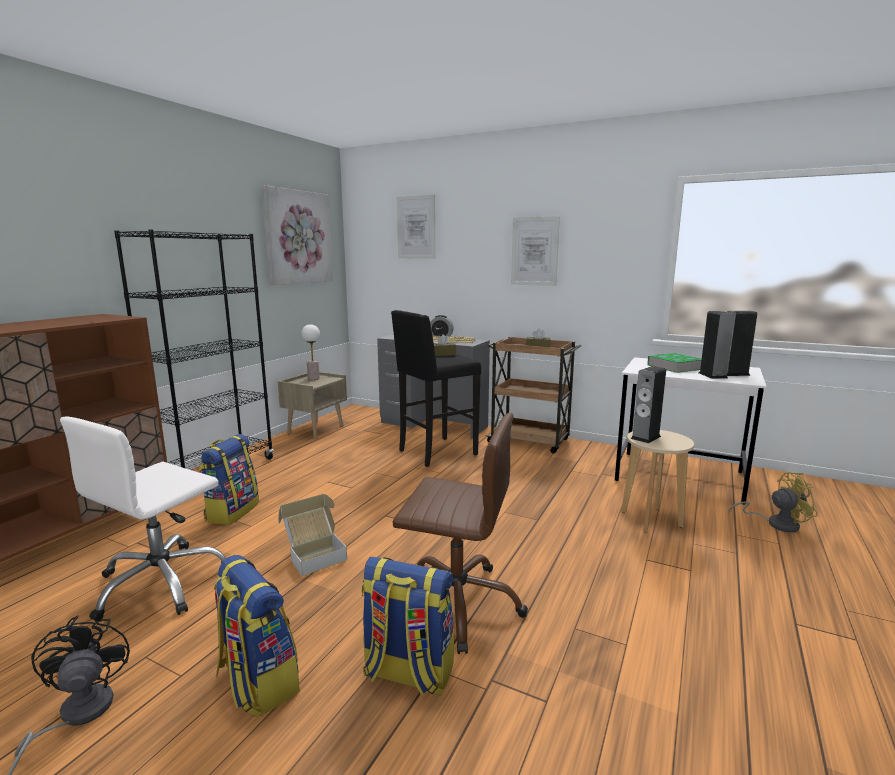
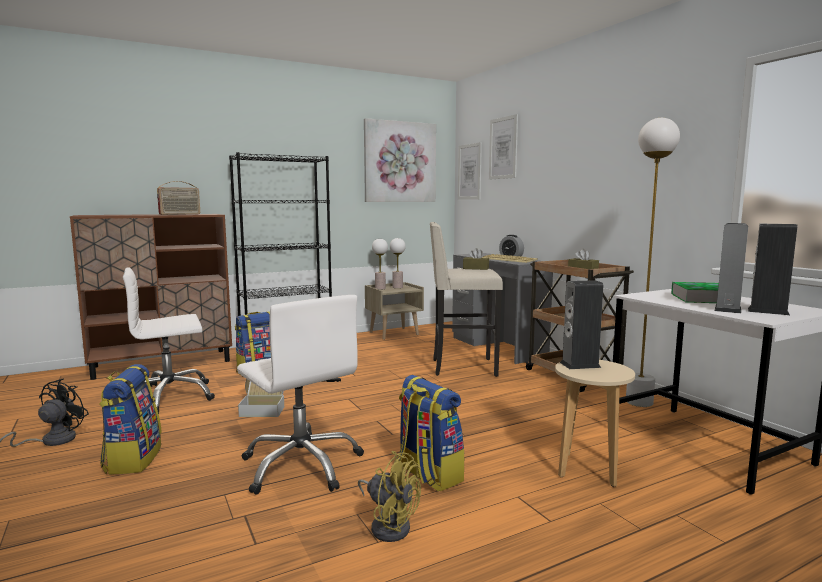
camera: 35 degrees right, 5 degrees down
(75, 322) = (180, 214): none -> radio
(298, 382) = (380, 288): none -> table lamp
(407, 673) = (206, 489): backpack -> backpack (428, 474)
(436, 453) = (462, 367): black stool -> beige stool
(457, 603) = (302, 465): brown office chair -> white office chair
(534, 251) = (597, 164): picture -> picture (469, 172)
(599, 452) = (639, 402): none -> white floor lamp
(776, 523) = (763, 525): yellow fan -> yellow fan (389, 525)

